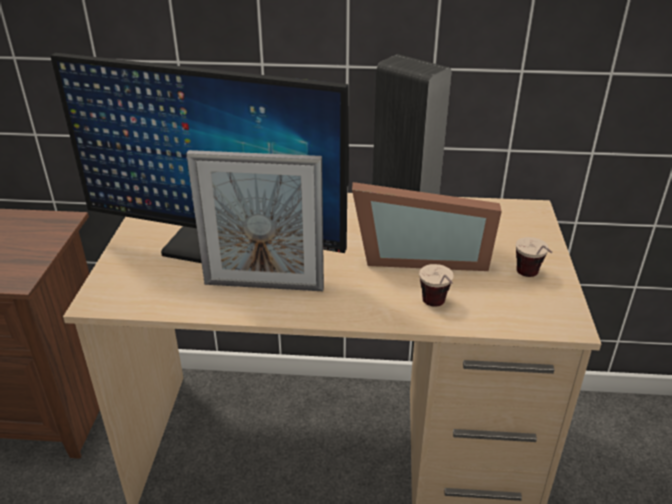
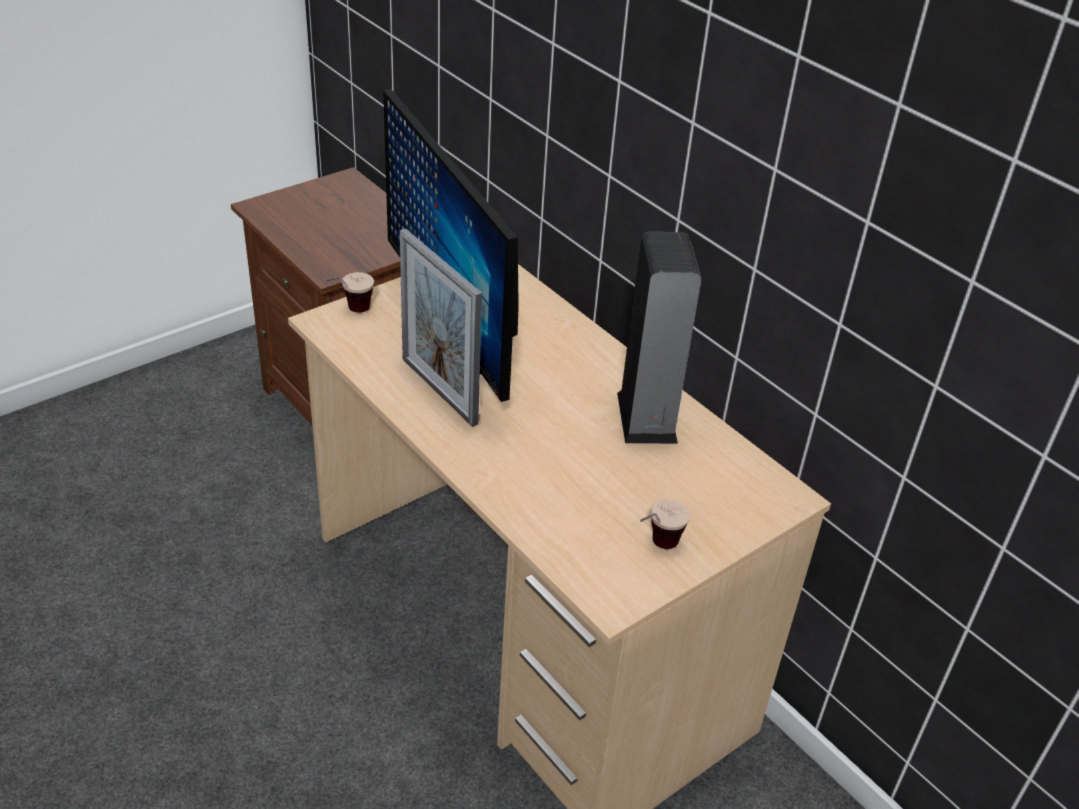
camera: 45 degrees right, 5 degrees up
(420, 256) = (597, 458): picture frame -> none
(437, 309) = (530, 506): cup -> cup (349, 312)

